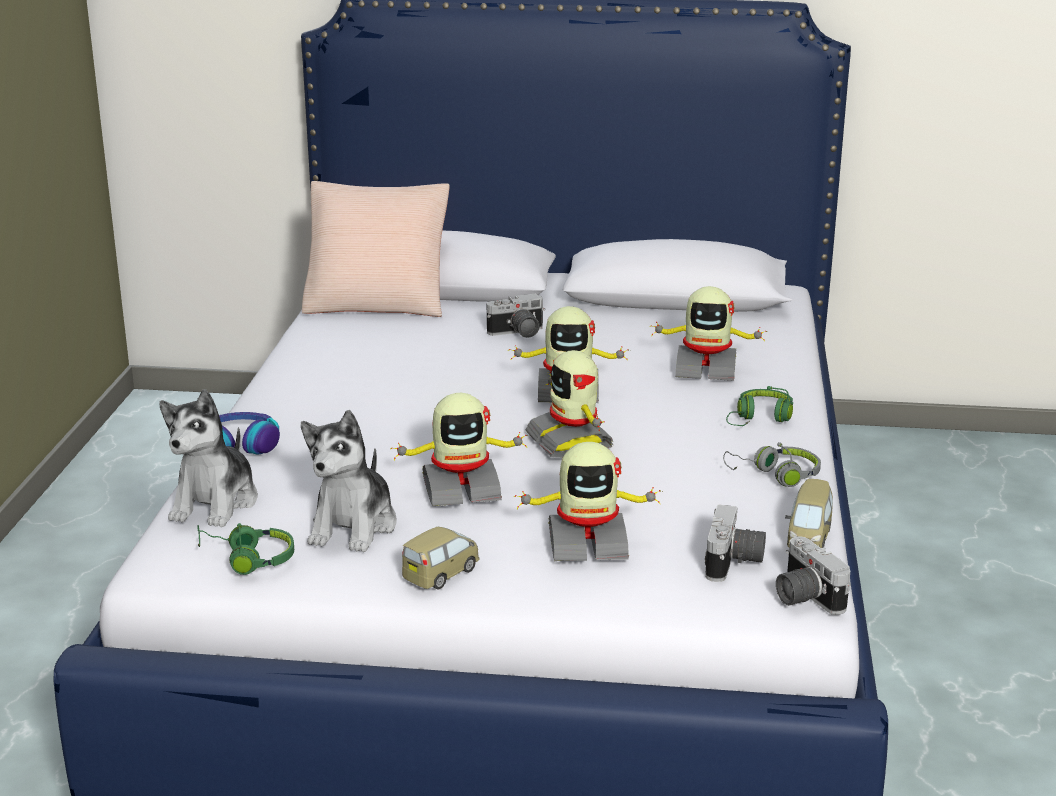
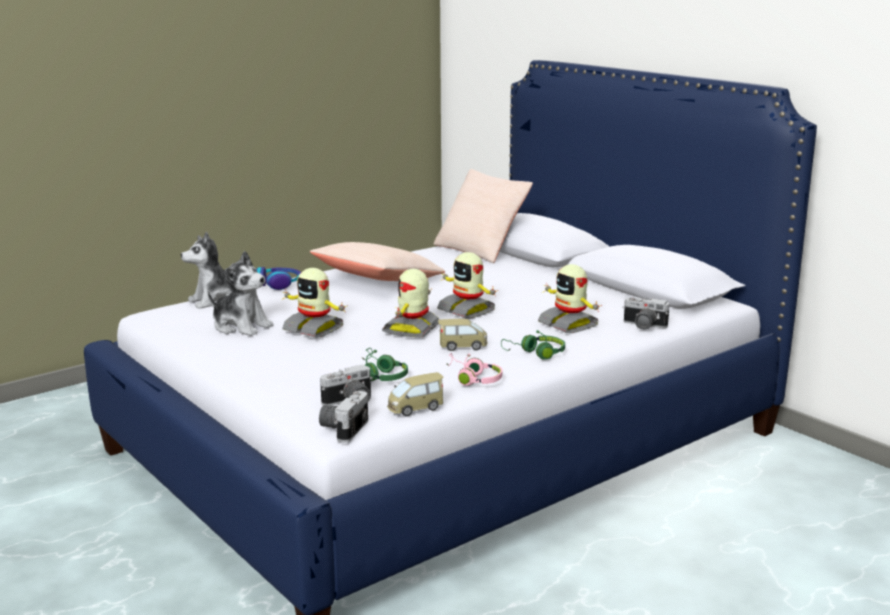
camera: 45 degrees right, 5 degrees down
(247, 559) = (177, 322): green headphones -> green headphones (381, 375)
(354, 526) = (241, 326): plush toy -> plush toy turned 120 degrees counterclockwise
(362, 391) = (378, 281): none -> beige pillow
(441, 573) = (227, 355): toy car -> toy car (462, 346)
(518, 334) = (512, 280): camera -> camera (643, 326)
(587, 543) = (309, 368): toy robot -> none
(775, 475) = (473, 379): grey headphones -> pink headphones

